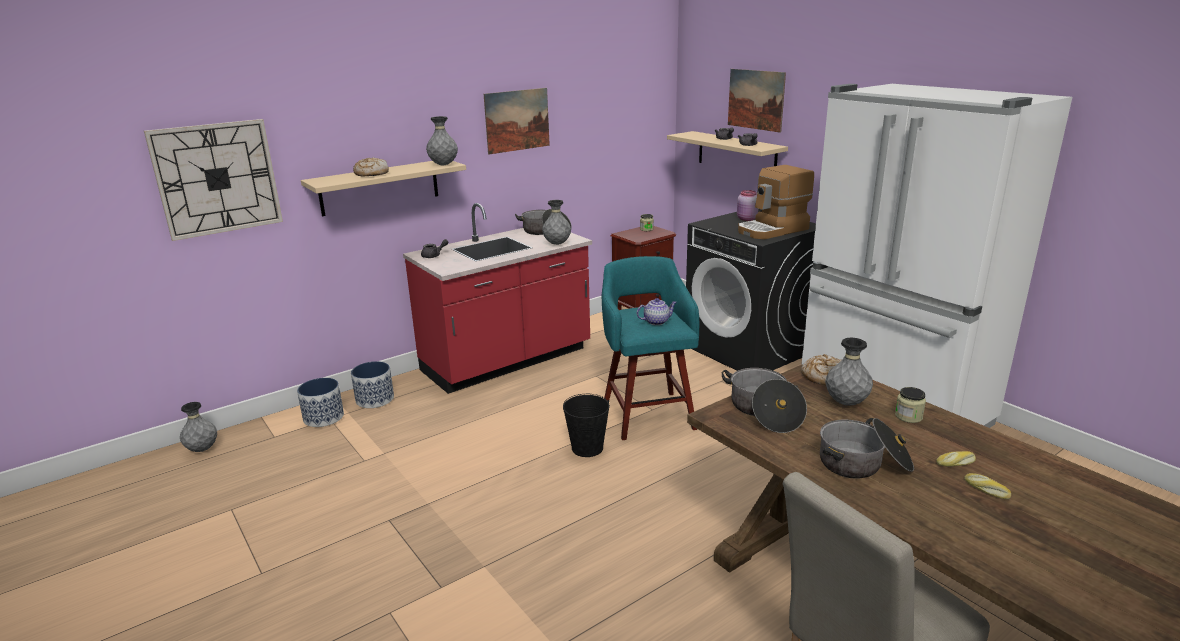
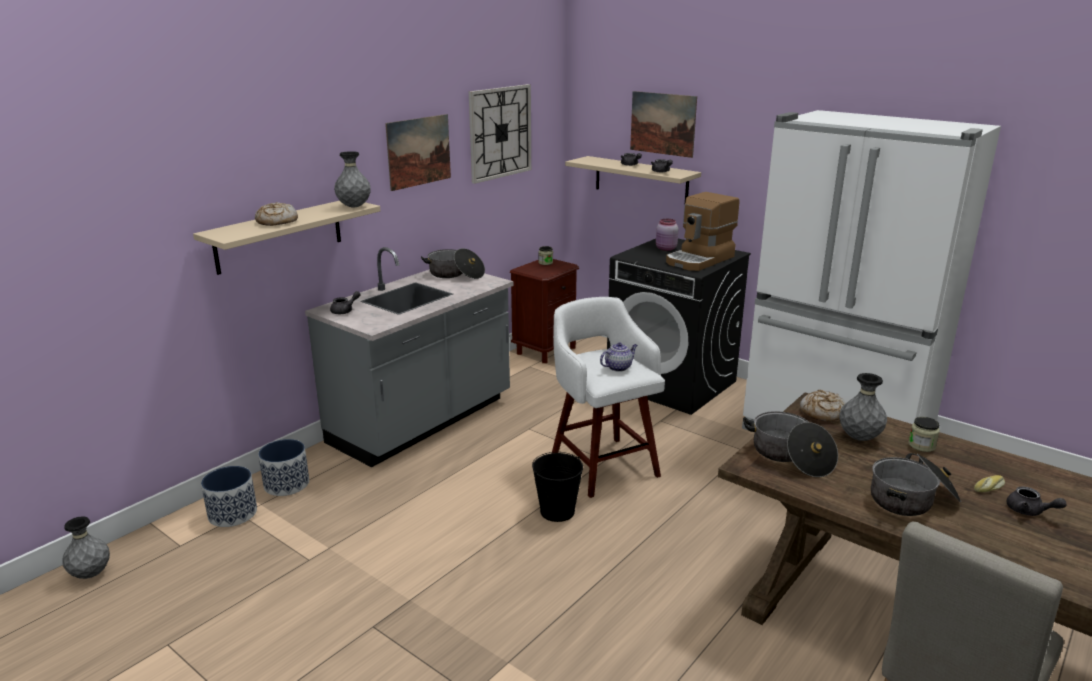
camera: 15 degrees left, 0 degrees up
(217, 178) = (96, 238): wall clock -> wall clock (500, 132)
(507, 361) = (423, 422): red counter -> grey counter
(557, 244) = (478, 288): grey vase -> none
(647, 413) = (602, 465): turquoise stool -> white stool
(985, 490) = (1029, 511): bread -> grey teapot

